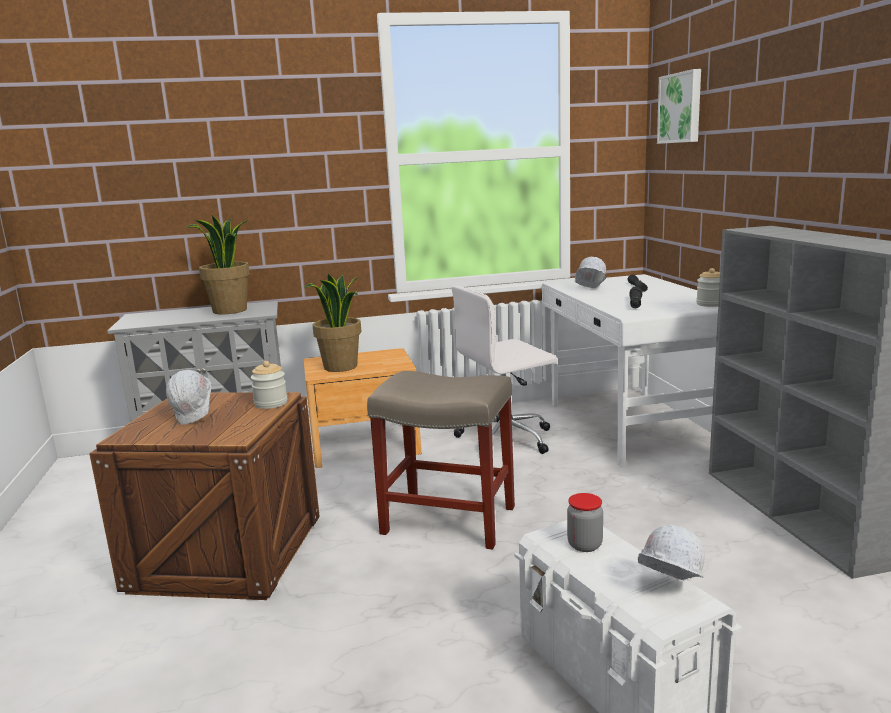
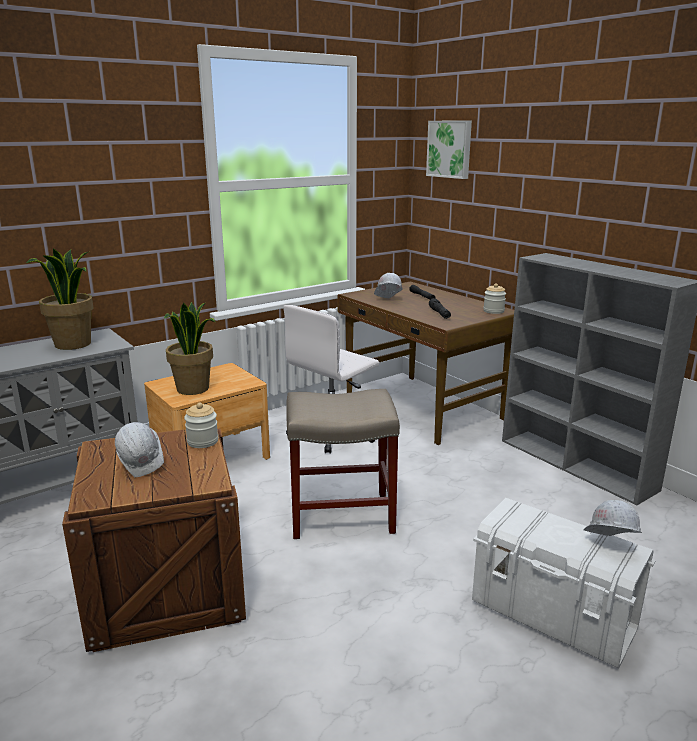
camera: 25 degrees left, 5 degrees up
(584, 545) = (529, 522): jar -> none
(632, 426) = (422, 408): white desk -> brown desk

